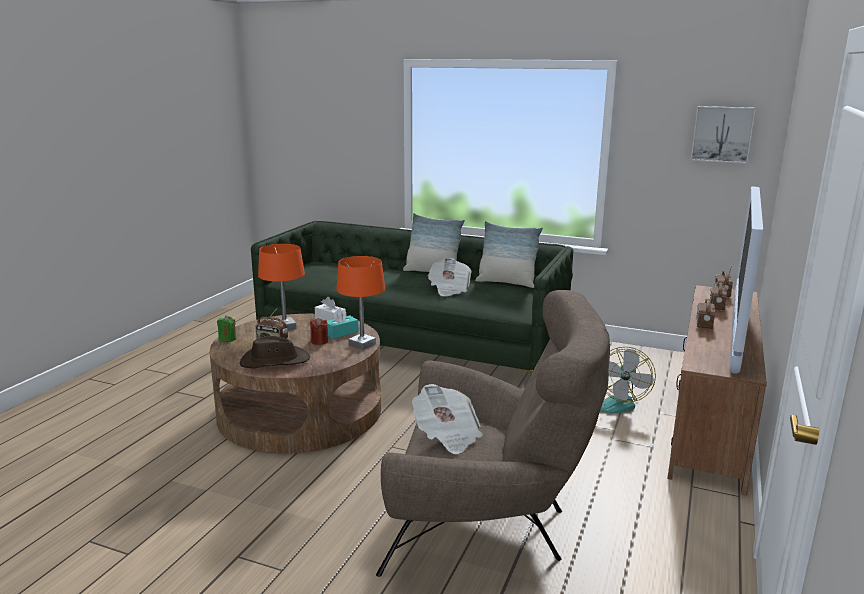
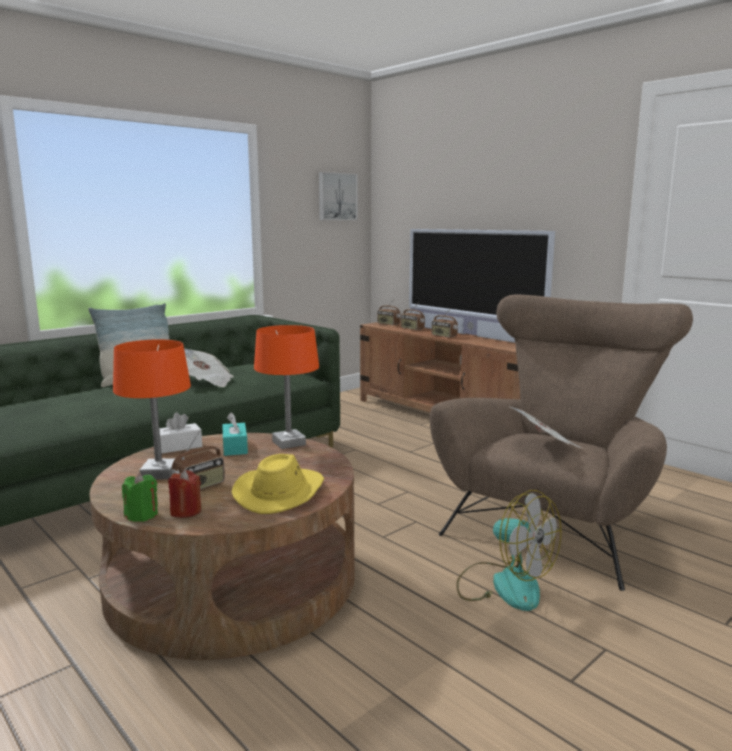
camera: 65 degrees left, 5 degrees down
(274, 361) = (280, 492): brown hat -> yellow hat
(319, 341) = (246, 461): red candle -> red candle (185, 511)
(506, 283) = (227, 365): pillow -> none
(617, 402) = (390, 431): fan -> fan (504, 584)

